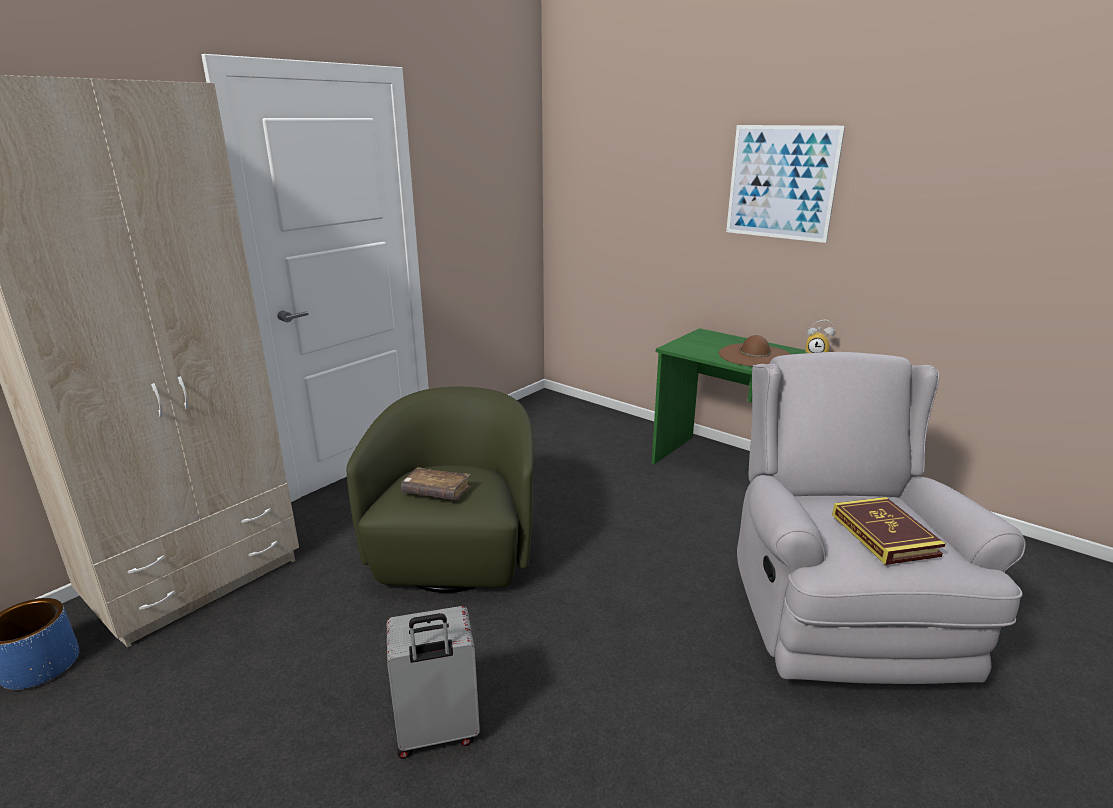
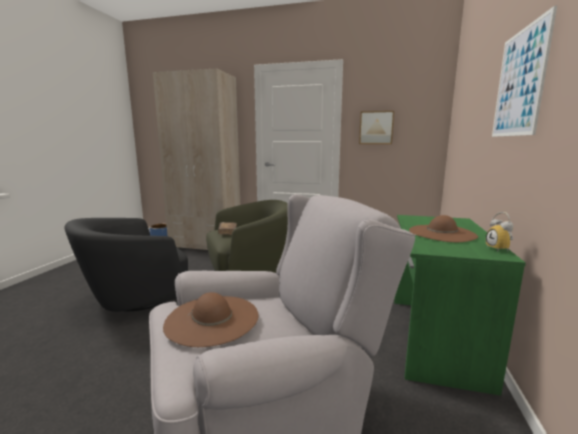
camera: 65 degrees right, 10 degrees down
(437, 733) = (136, 298): grey suitcase -> black armchair
(464, 204) = (376, 128): none -> picture
(884, 535) = (212, 319): book -> brown hat

